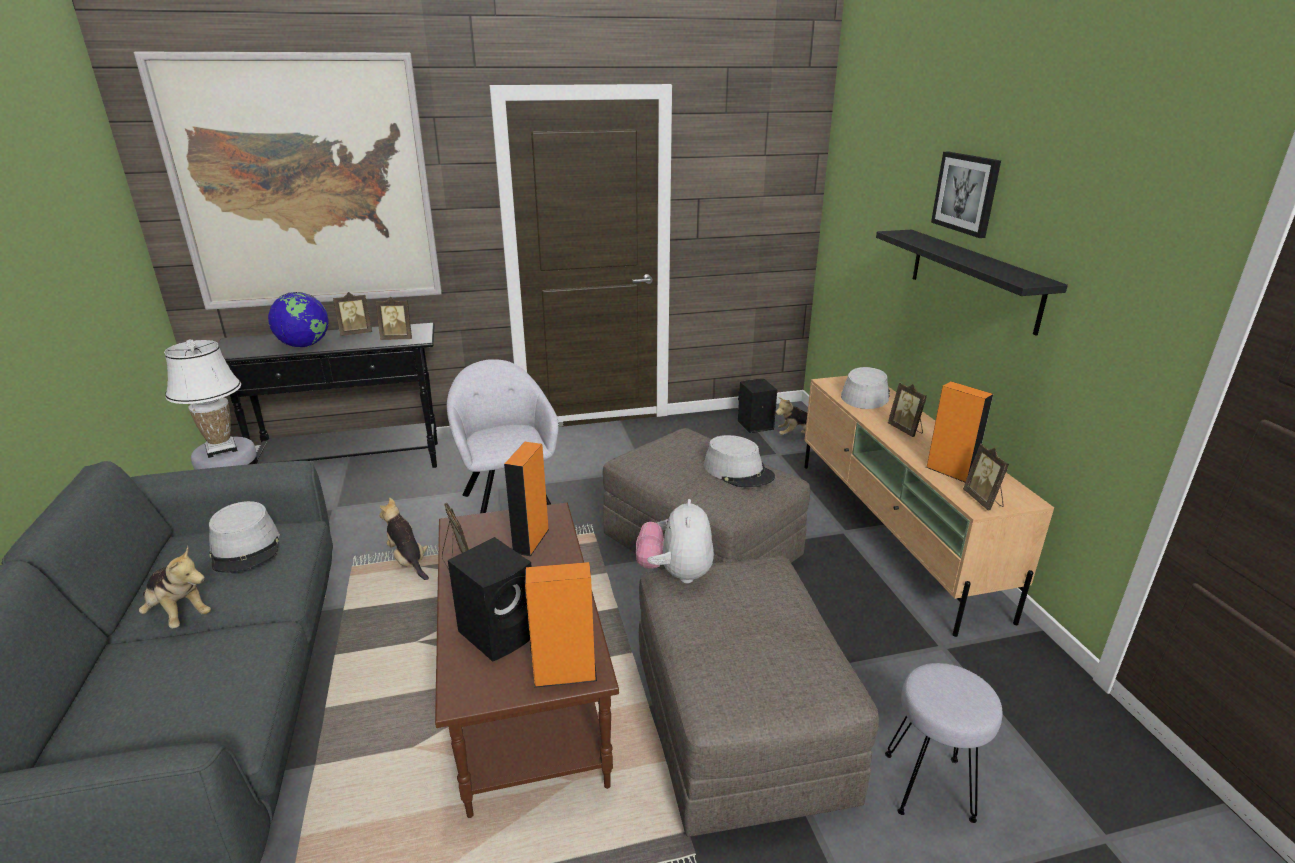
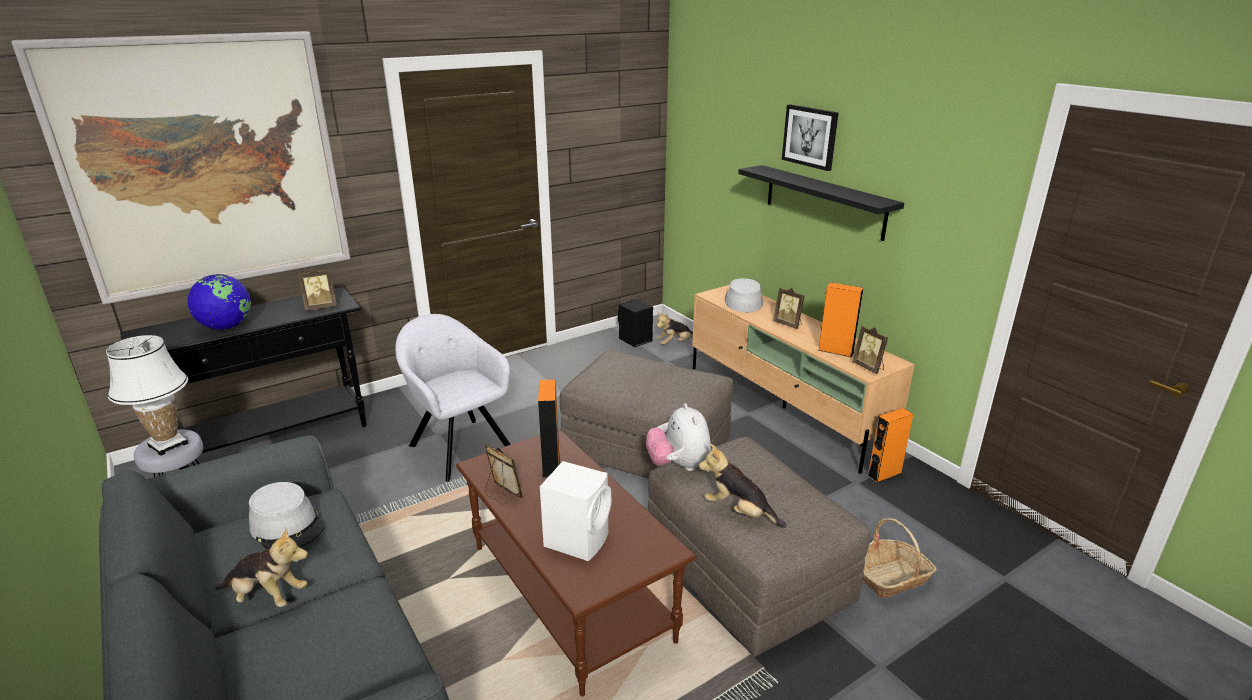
camera: 20 degrees left, 0 degrees up
(356, 333) = (271, 308): picture frame -> none
(408, 560) = (394, 514): plush toy -> plush toy (739, 512)
(500, 632) = (578, 539): black speaker -> white speaker
(565, 675) = (650, 556): orange speaker -> orange speaker (884, 474)
(738, 471) = (676, 378): grey hat -> none
(930, 786) = (891, 577): grey stool -> basket

